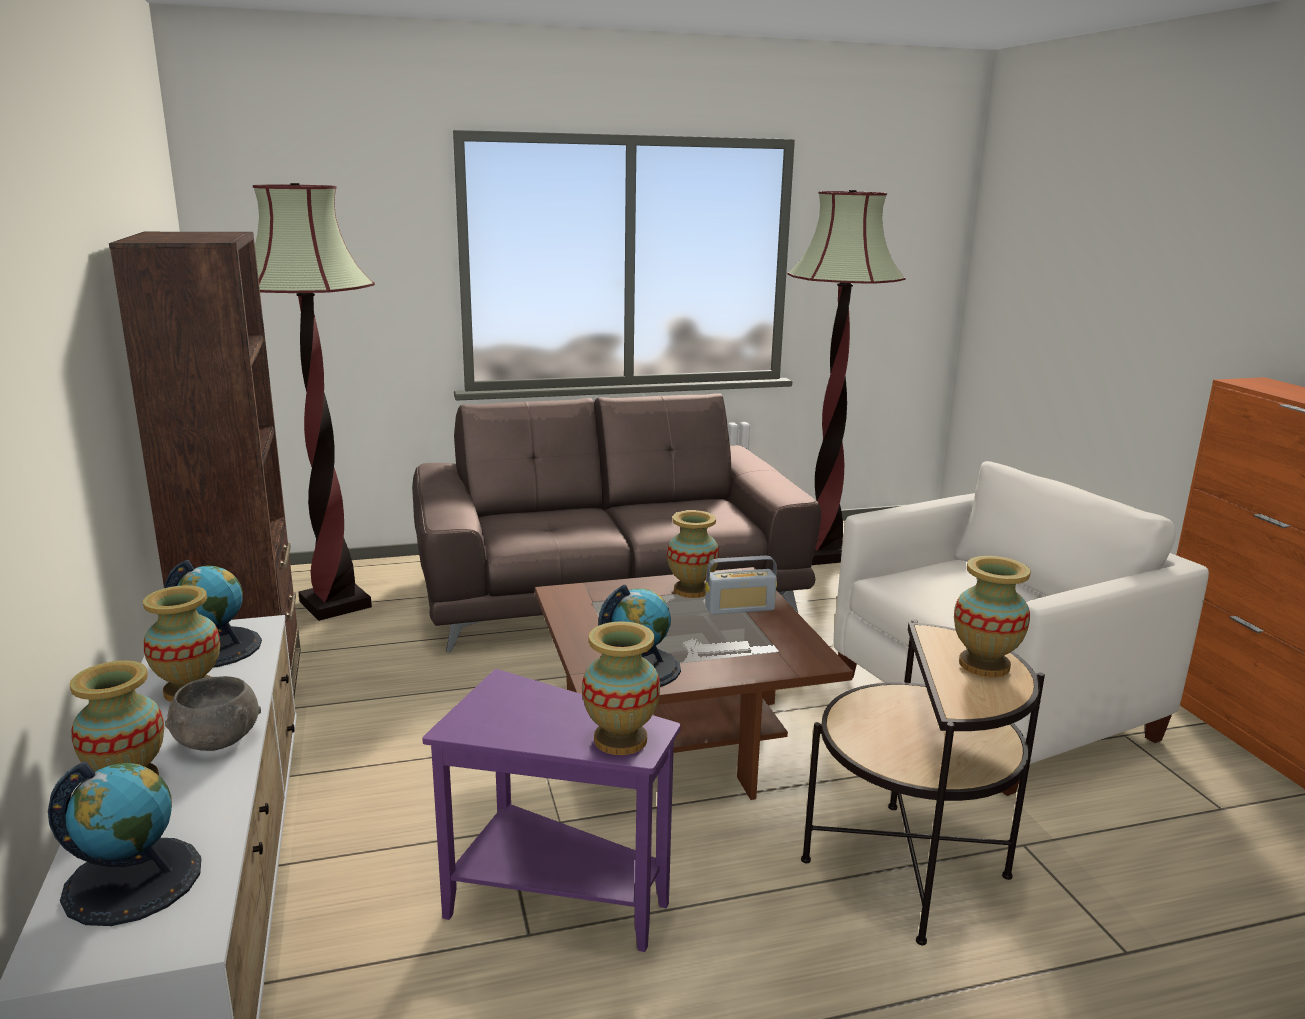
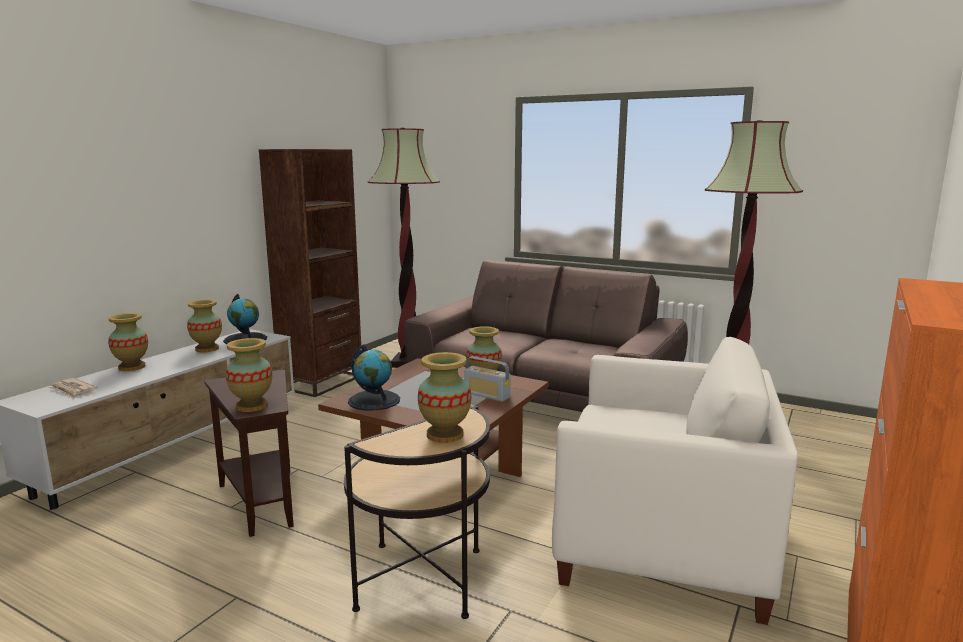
camera: 45 degrees right, 5 degrees down
(133, 880) = (73, 390): globe -> newspaper
(216, 740) = (177, 364): grey bowl -> none
(552, 898) = (262, 500): purple side table -> brown side table

